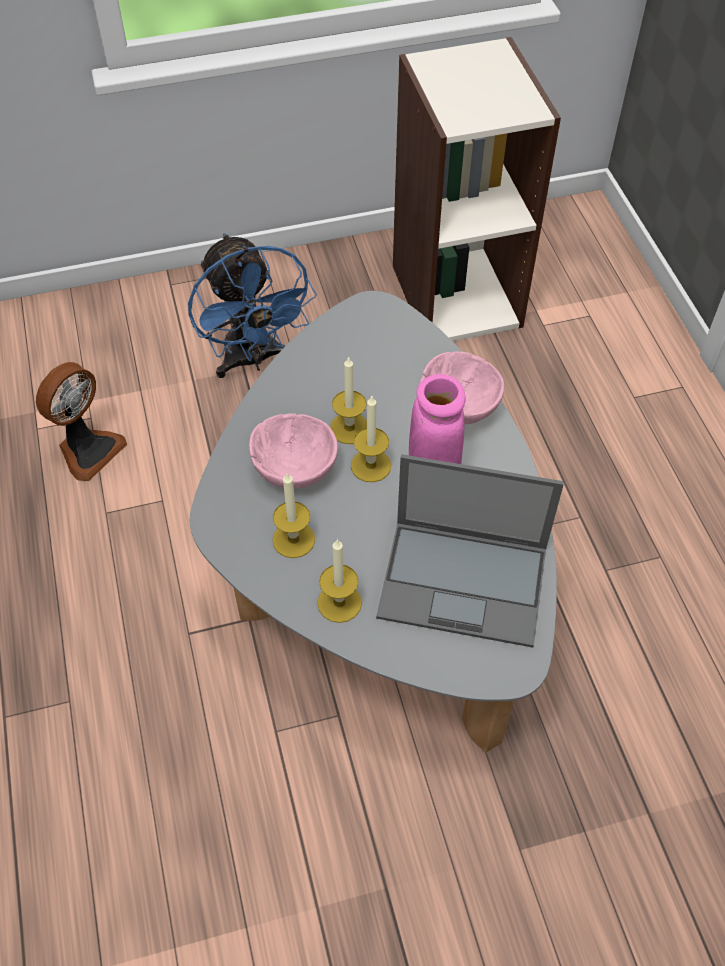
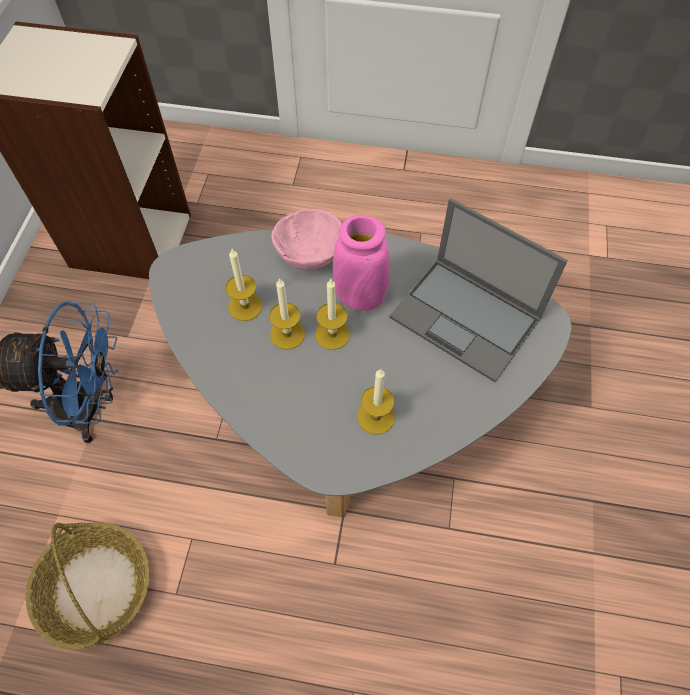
camera: 65 degrees left, 5 degrees up
(88, 450) = (95, 587): fan -> basket
(293, 470) = (306, 390): pink bowl -> none
(339, 602) = (449, 407): candle -> candle (245, 306)
(465, 582) = (467, 318): laptop -> laptop turned 90 degrees clockwise

